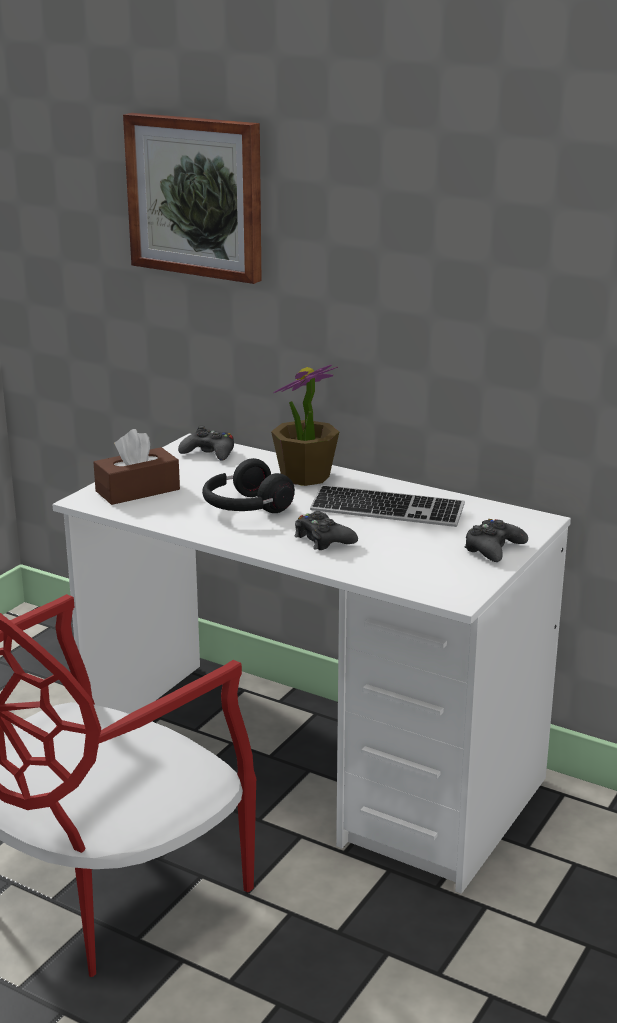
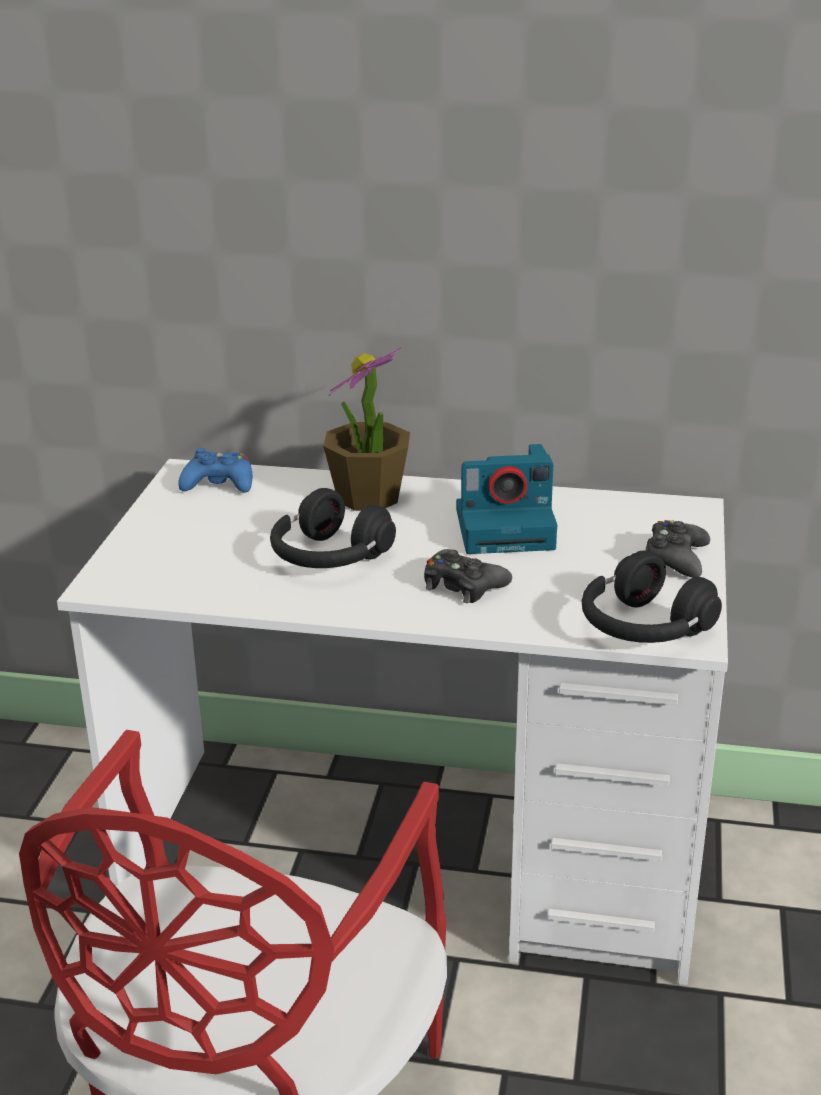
camera: 20 degrees left, 5 degrees up
(137, 490) = (164, 557): brown tissue box -> none
(196, 196) = (156, 132): picture -> none
(209, 453) = (219, 484): black game controller -> blue game controller
(387, 510) = (507, 528): keyboard -> camera
(427, 586) = (642, 629): none -> black headphones

